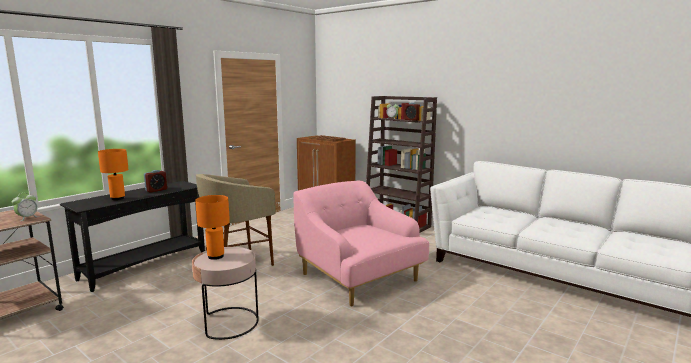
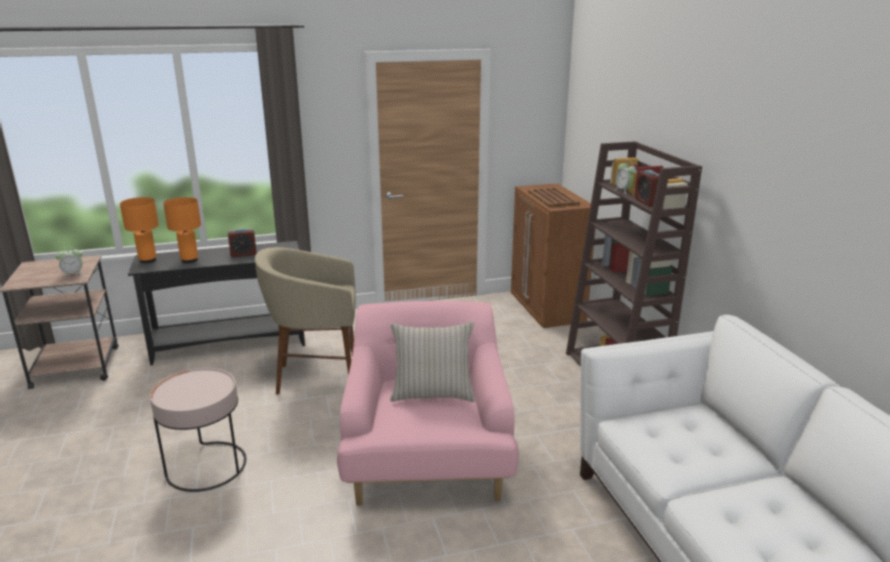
camera: 35 degrees right, 10 degrees up
(215, 256) = (191, 382): orange table lamp -> orange table lamp (147, 260)
(363, 231) = (432, 394): none -> beige pillow

